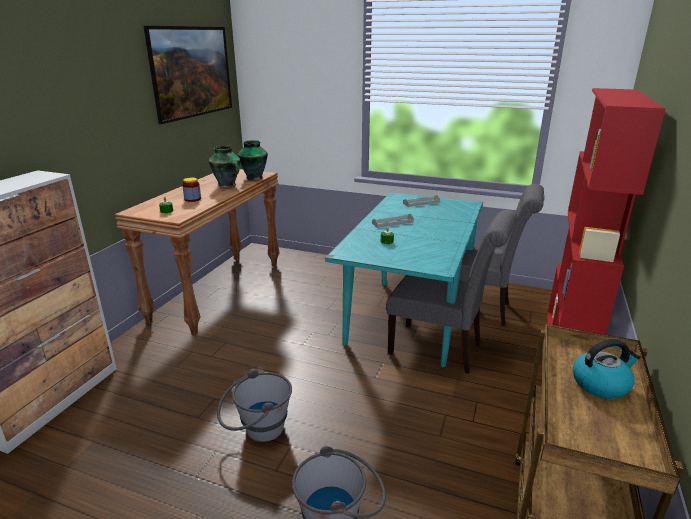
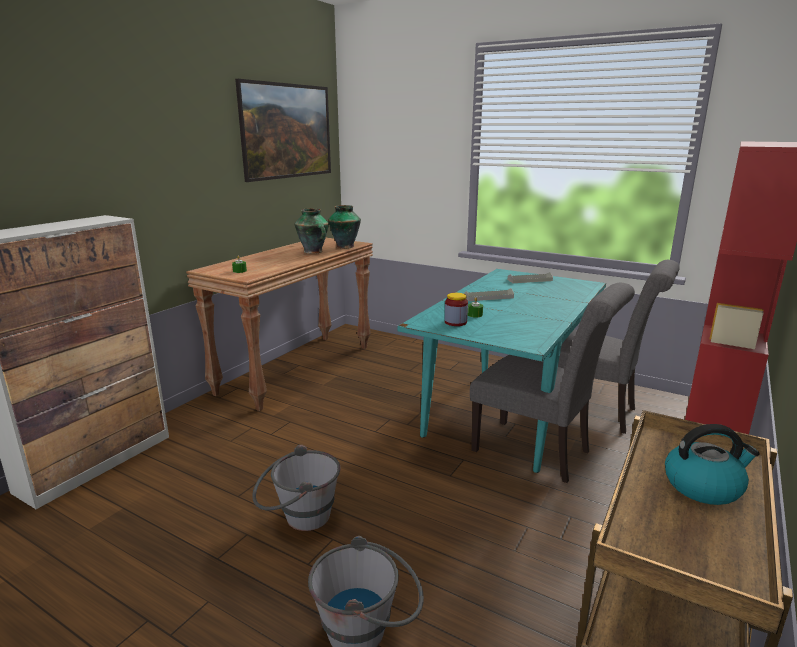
camera: 10 degrees right, 5 degrees down
(192, 199) = (271, 262): jar -> jar (455, 322)

